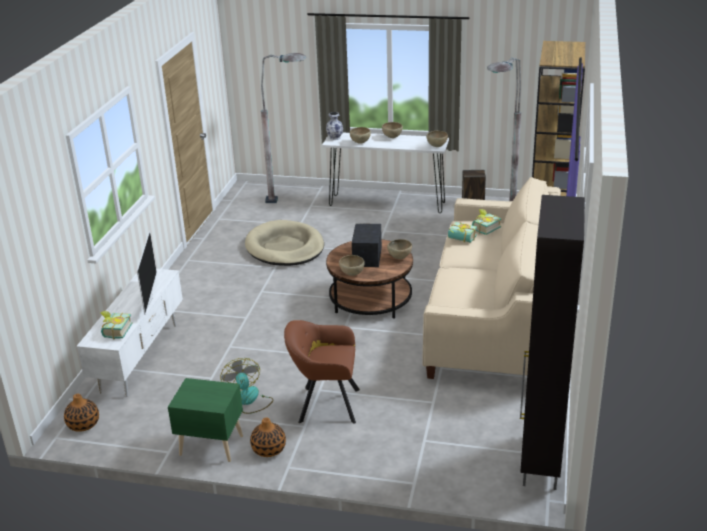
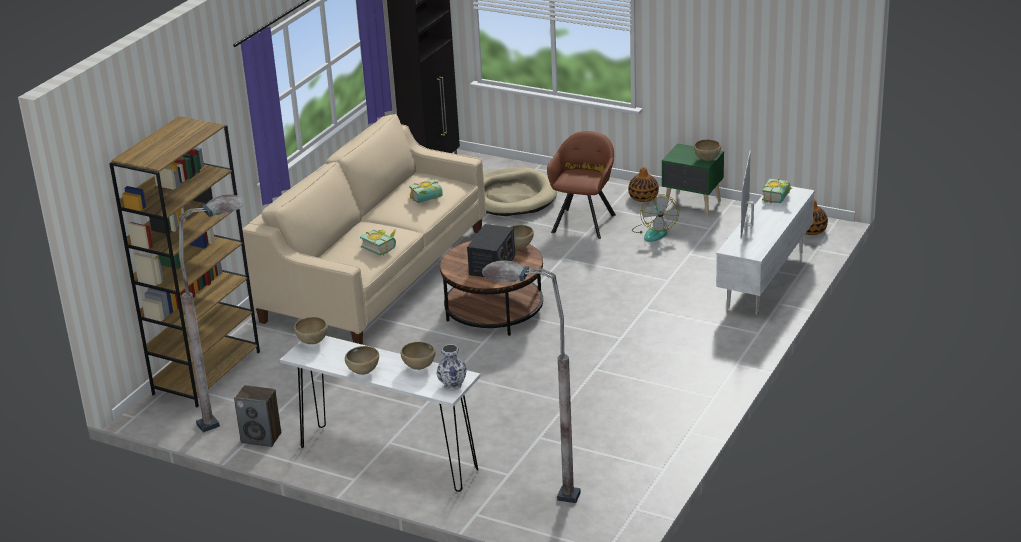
camera: 165 degrees left, 0 degrees up
(285, 247) = (572, 398): beige dog bed -> beige dog bed (511, 197)
(325, 404) = (584, 221): brown armchair -> brown armchair turned 90 degrees counterclockwise
(400, 258) = (456, 259): brown bowl -> brown bowl (707, 159)
(484, 228) = (343, 258): book -> book (427, 199)

